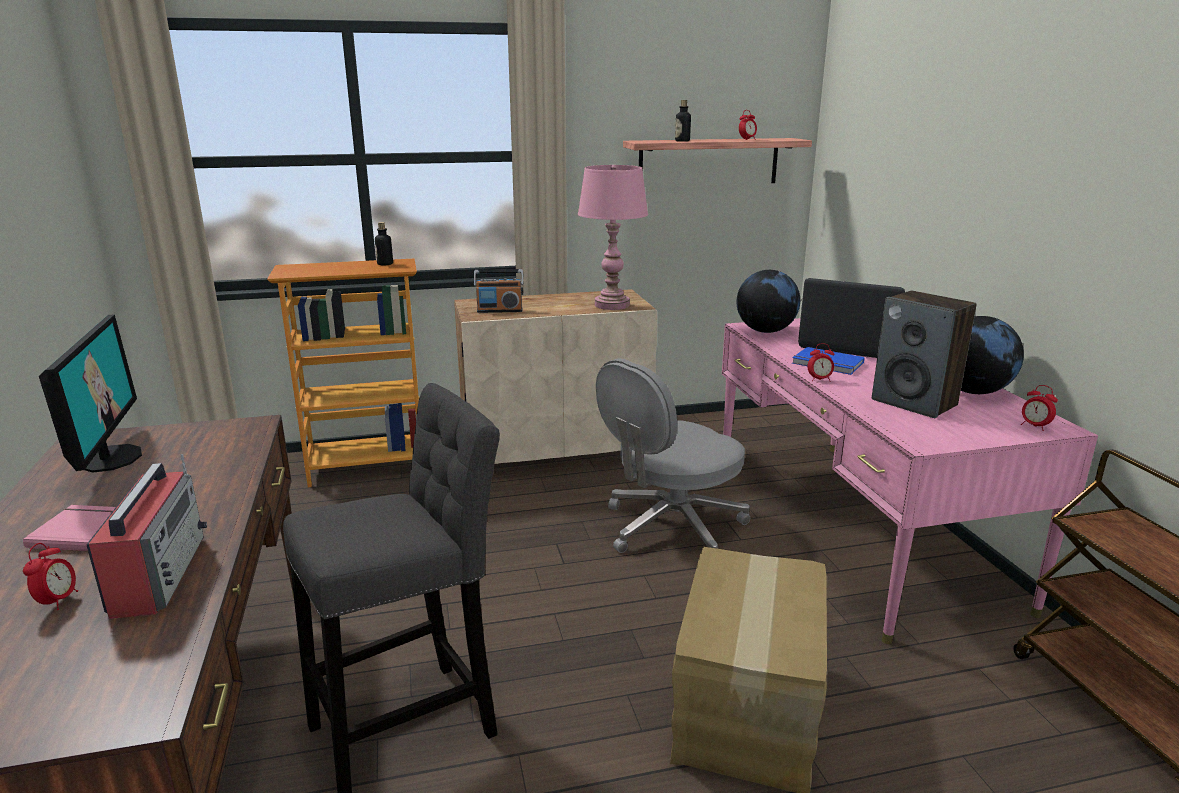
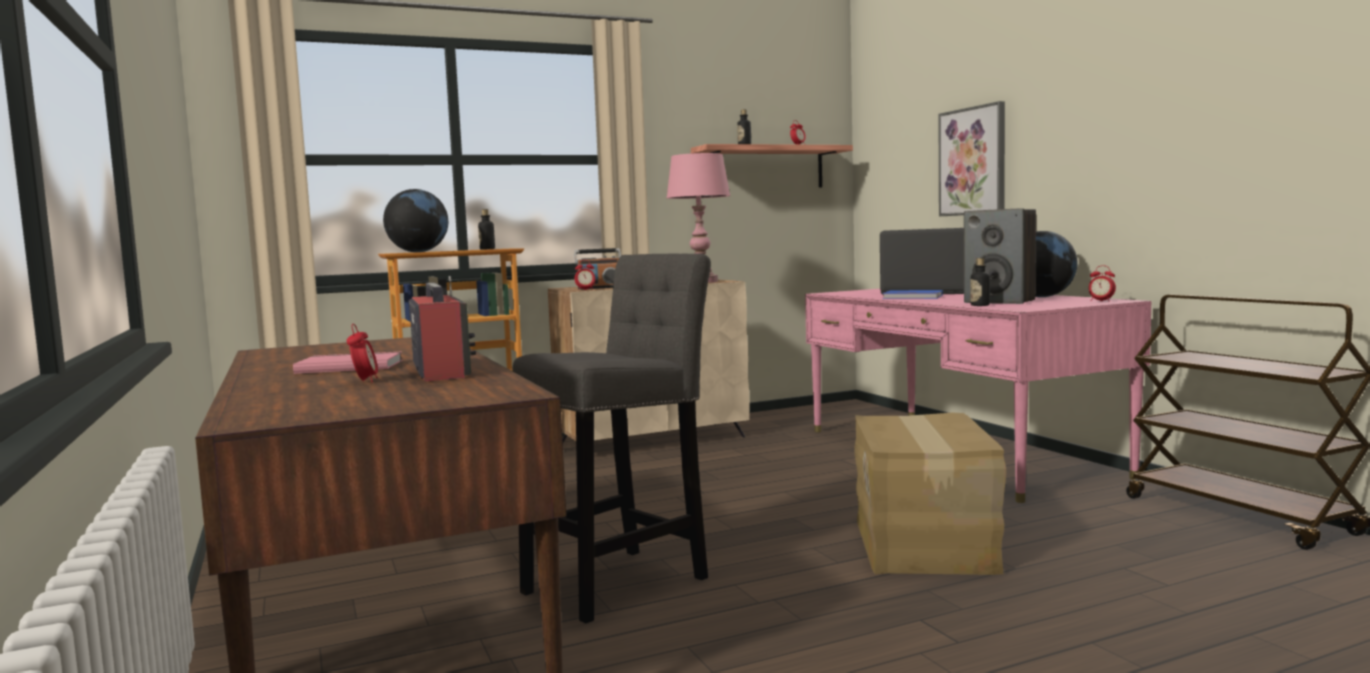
camera: 10 degrees left, 15 degrees down
(109, 458) = (307, 352): monitor -> none
(671, 527) = (791, 466): grey office chair -> none
(765, 331) = (845, 293): globe -> globe (418, 252)
(819, 380) = (913, 301): alarm clock -> alarm clock (585, 289)
(883, 415) = (980, 305): none -> bottle
(935, 194) = (973, 161): none -> picture

